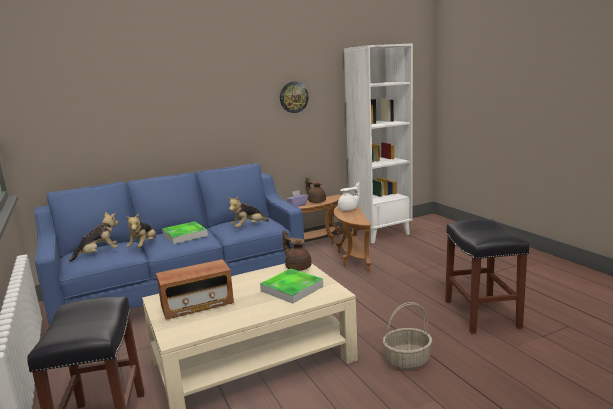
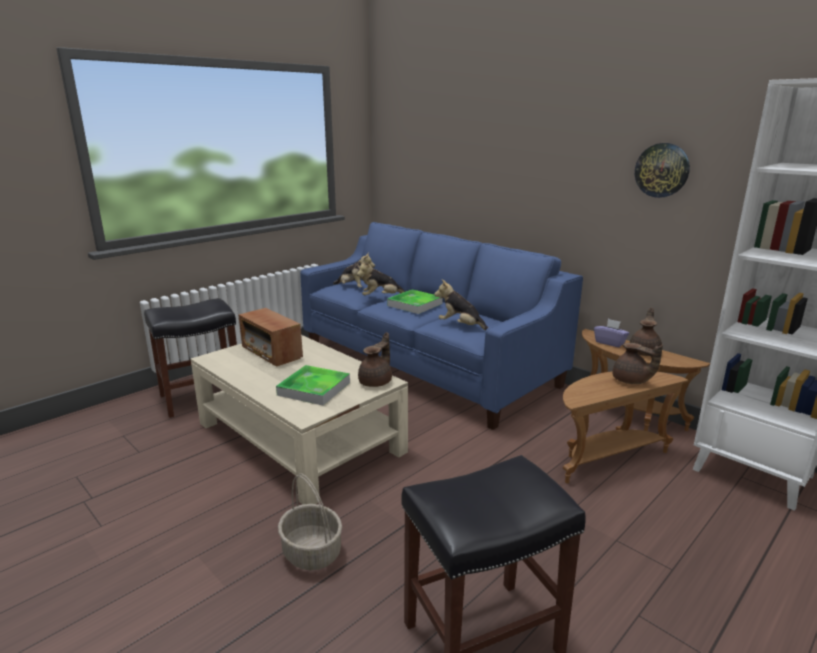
camera: 70 degrees right, 5 degrees up
(348, 209) = (631, 381): white teapot -> brown teapot

